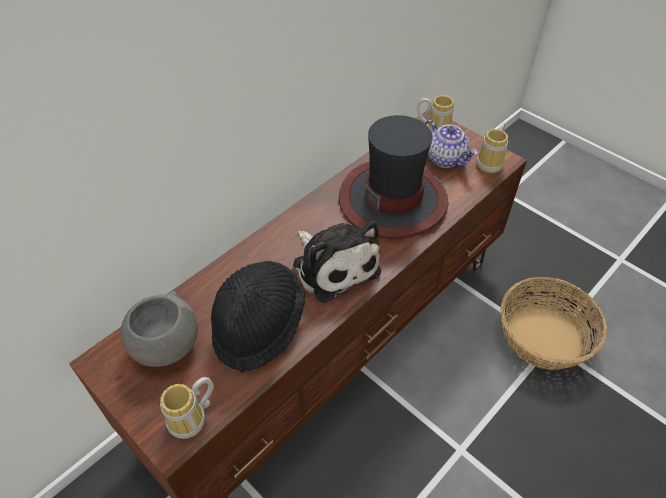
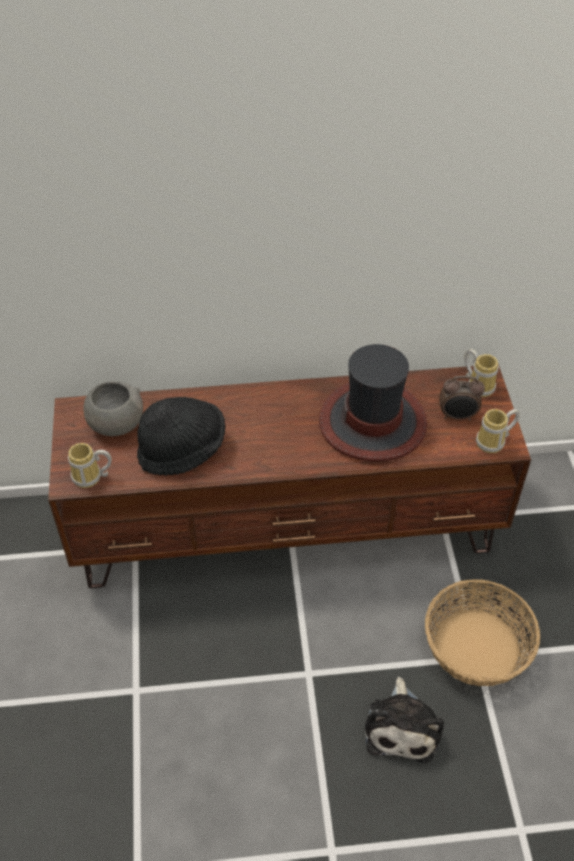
camera: 40 degrees right, 0 degrees up
(334, 265) = (274, 442): plush toy -> plush toy (402, 726)
(446, 159) = (457, 416): teapot -> alarm clock

